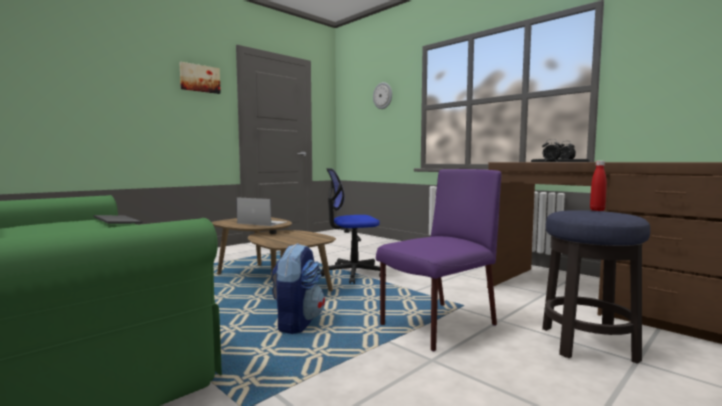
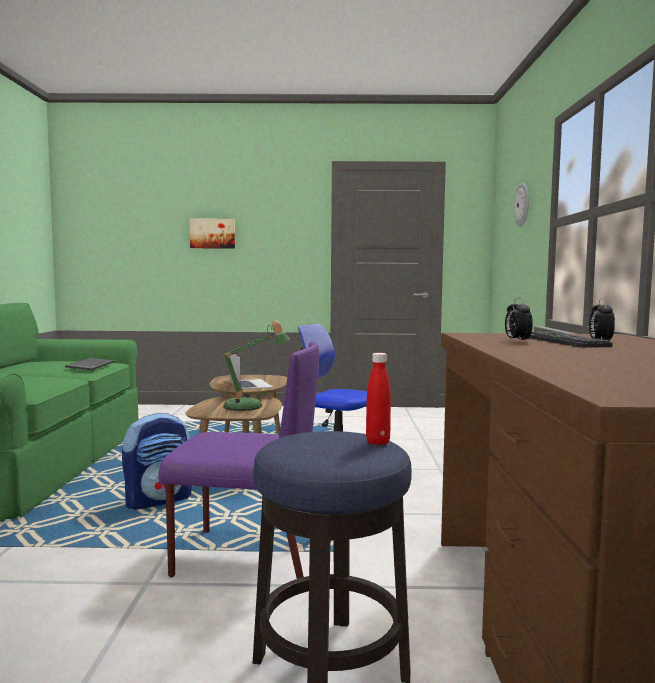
camera: 45 degrees right, 0 degrees up
(199, 78) = (284, 209): picture -> picture (212, 233)
(298, 236) = (250, 406): none -> table lamp

